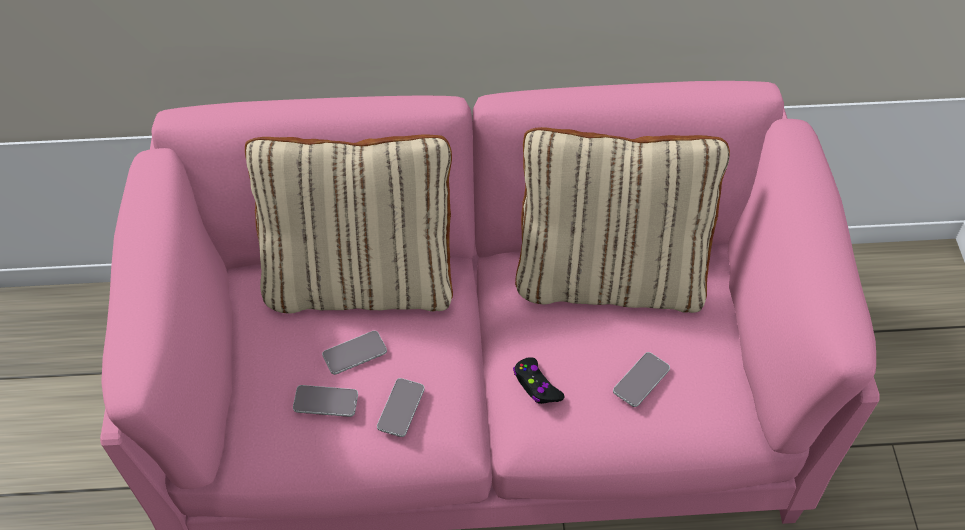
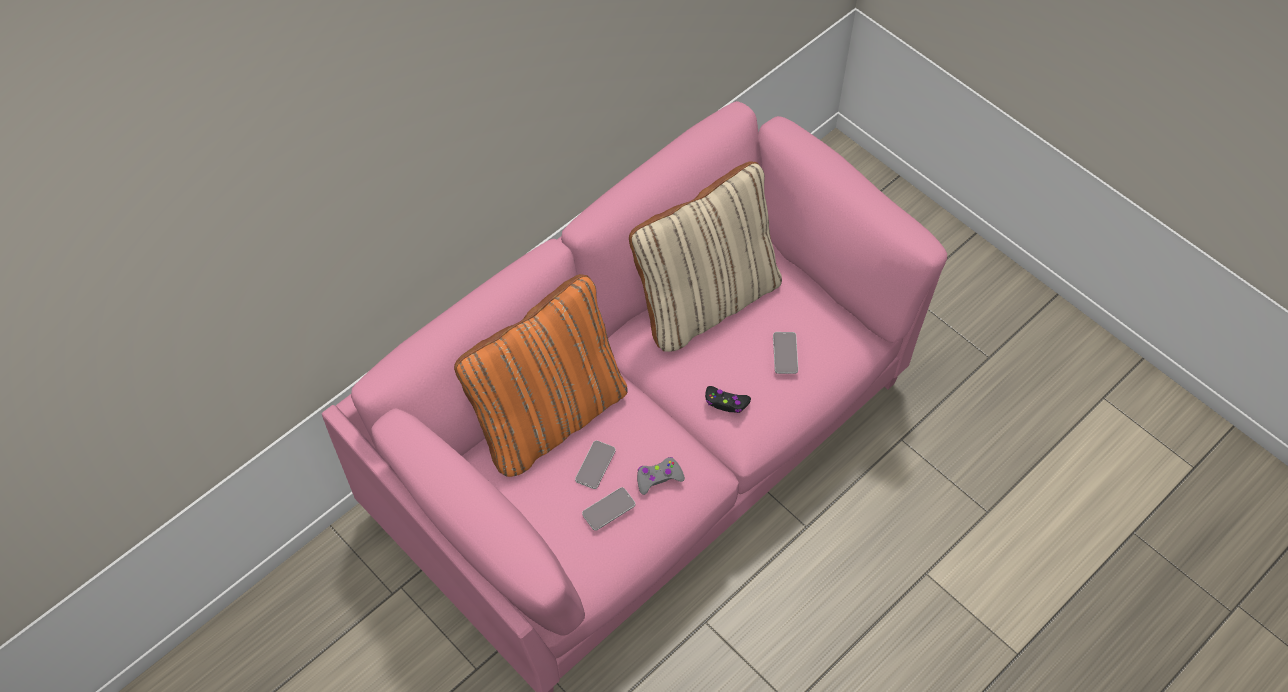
camera: 40 degrees left, 5 degrees up
(360, 282) = (549, 416): beige pillow -> orange pillow
(401, 408) = (658, 478): phone -> grey game controller

